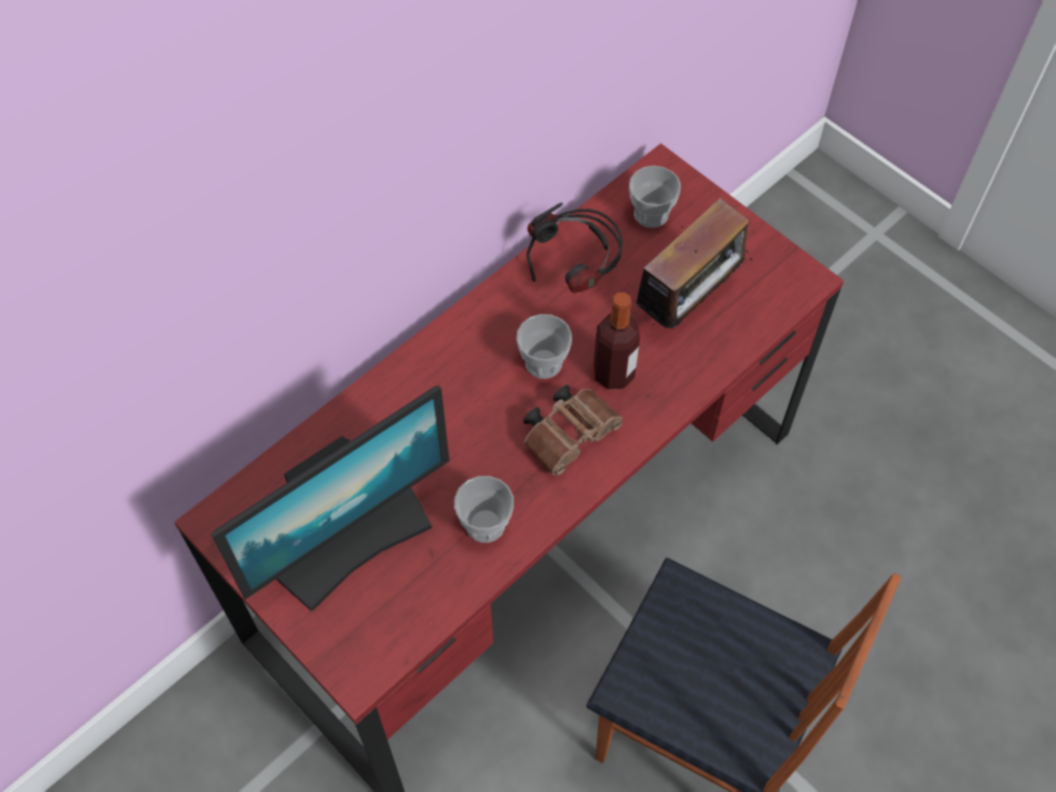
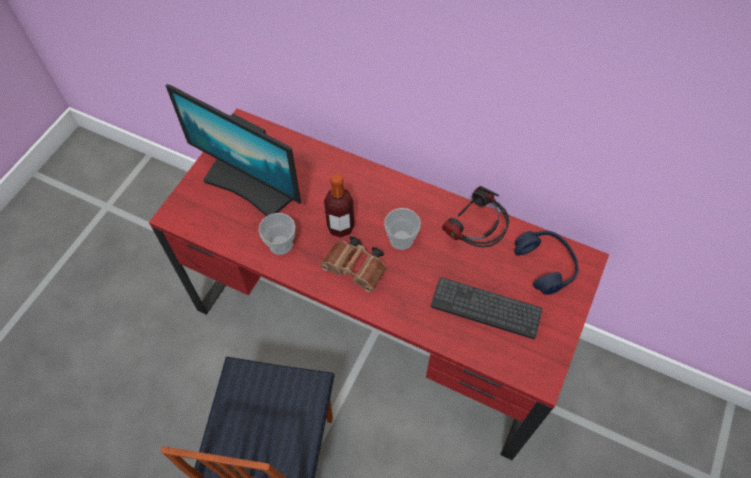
camera: 70 degrees right, 0 degrees up
(613, 374) = (410, 280): bottle -> bottle (340, 227)
(651, 214) = (545, 265): cup -> blue headphones
(689, 302) = (486, 308): radio -> keyboard

